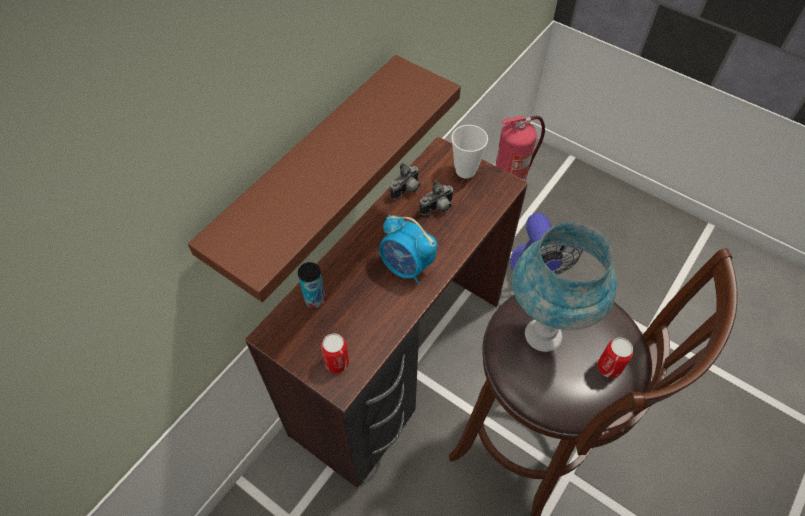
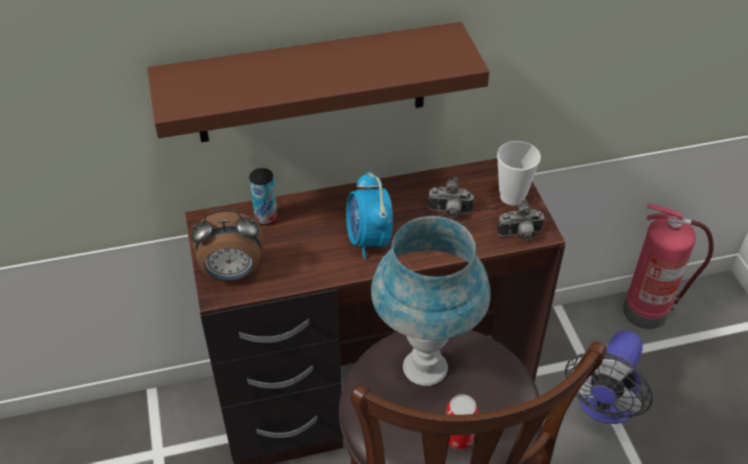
camera: 40 degrees right, 10 degrees down
(337, 363) = (232, 273): can -> alarm clock
(407, 190) = (437, 182): camera -> camera (520, 235)

